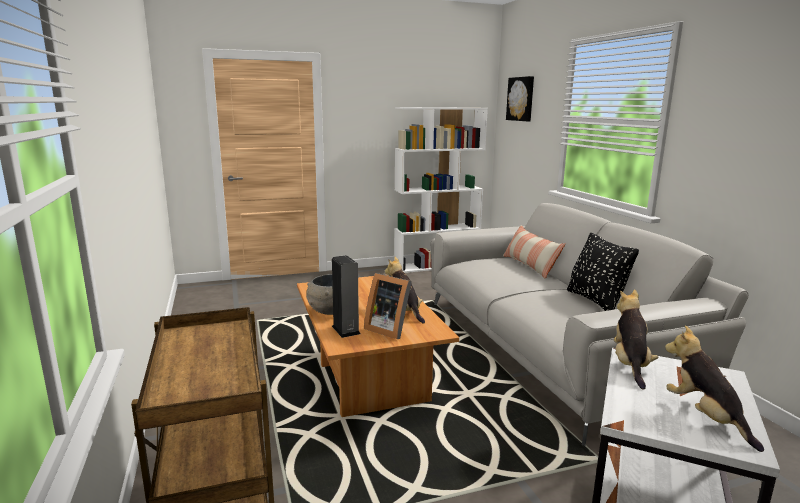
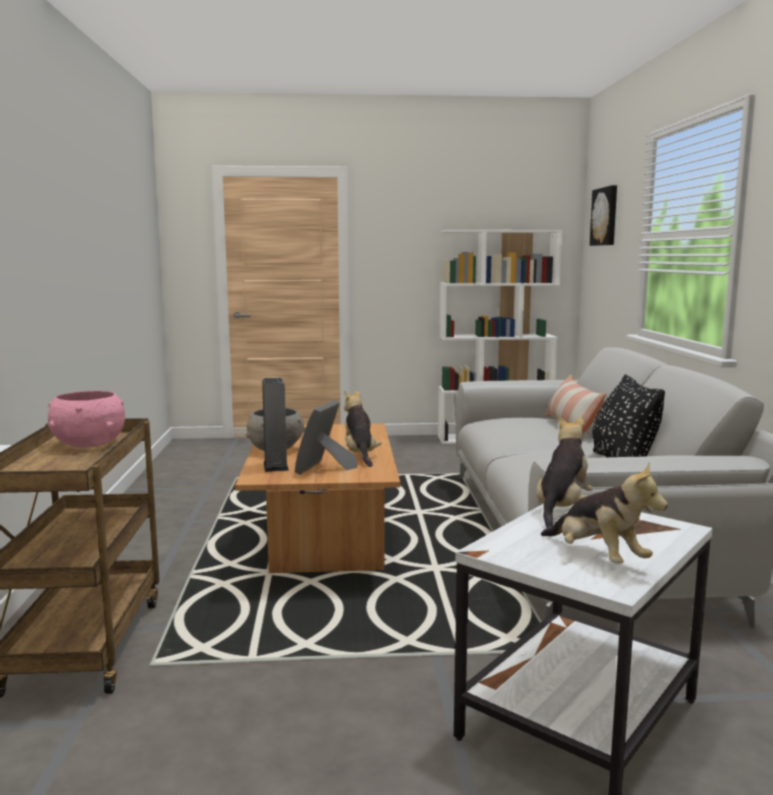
camera: 15 degrees right, 5 degrees down
(208, 342) = (89, 444): none -> pink bowl
(388, 329) = (324, 468): picture frame -> picture frame turned 60 degrees clockwise
(705, 417) = (597, 558): plush toy -> plush toy turned 150 degrees clockwise

